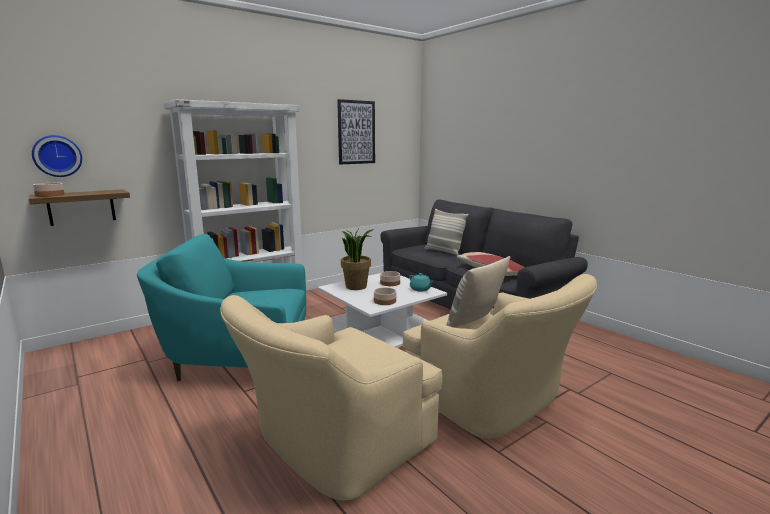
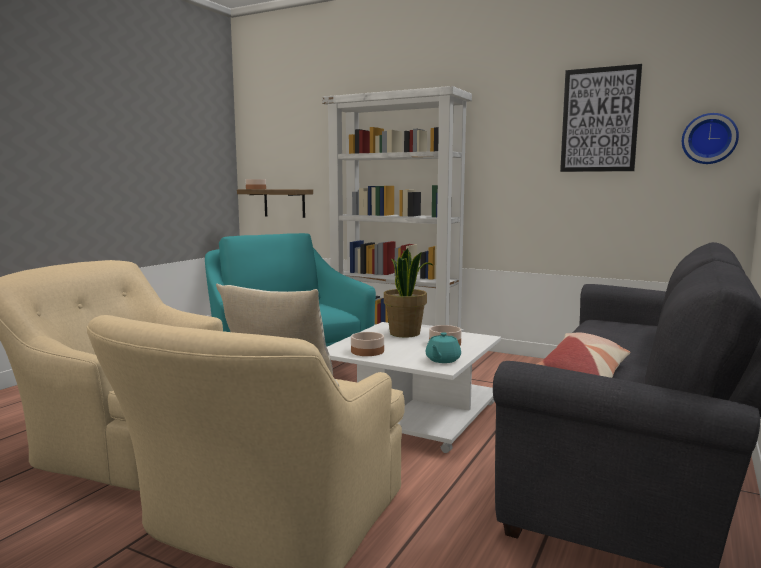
camera: 65 degrees right, 5 degrees down
(57, 156) = (274, 157): wall clock -> wall clock (709, 139)
(444, 251) = (644, 340): pillow -> none

